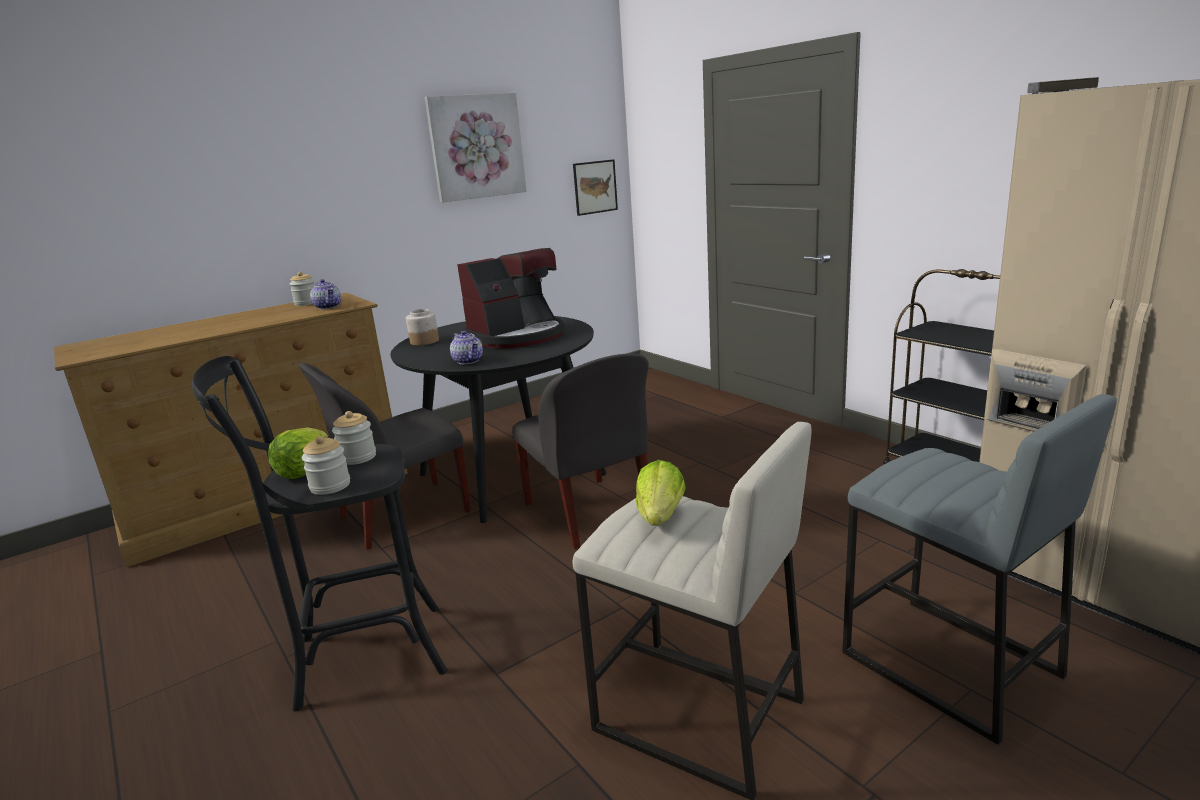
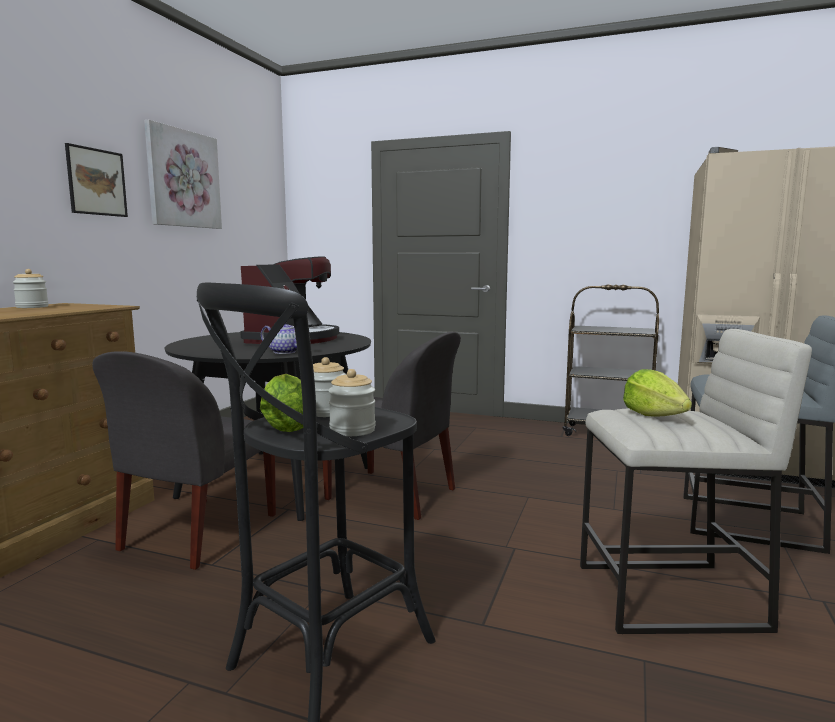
camera: 35 degrees left, 10 degrees down
(328, 307) = (77, 307): teapot -> none
(424, 341) = (195, 346): jar -> none
(595, 187) = (265, 236): picture -> picture (96, 182)

